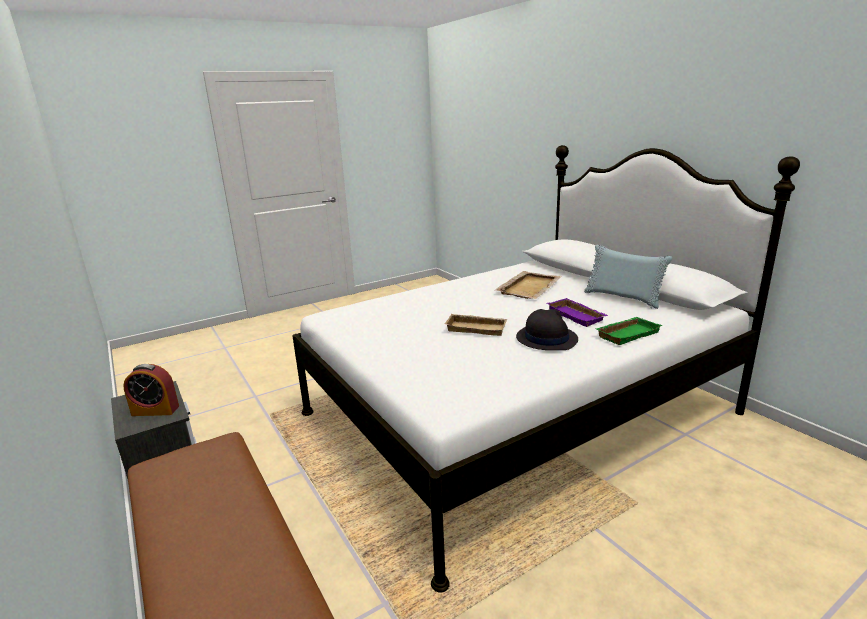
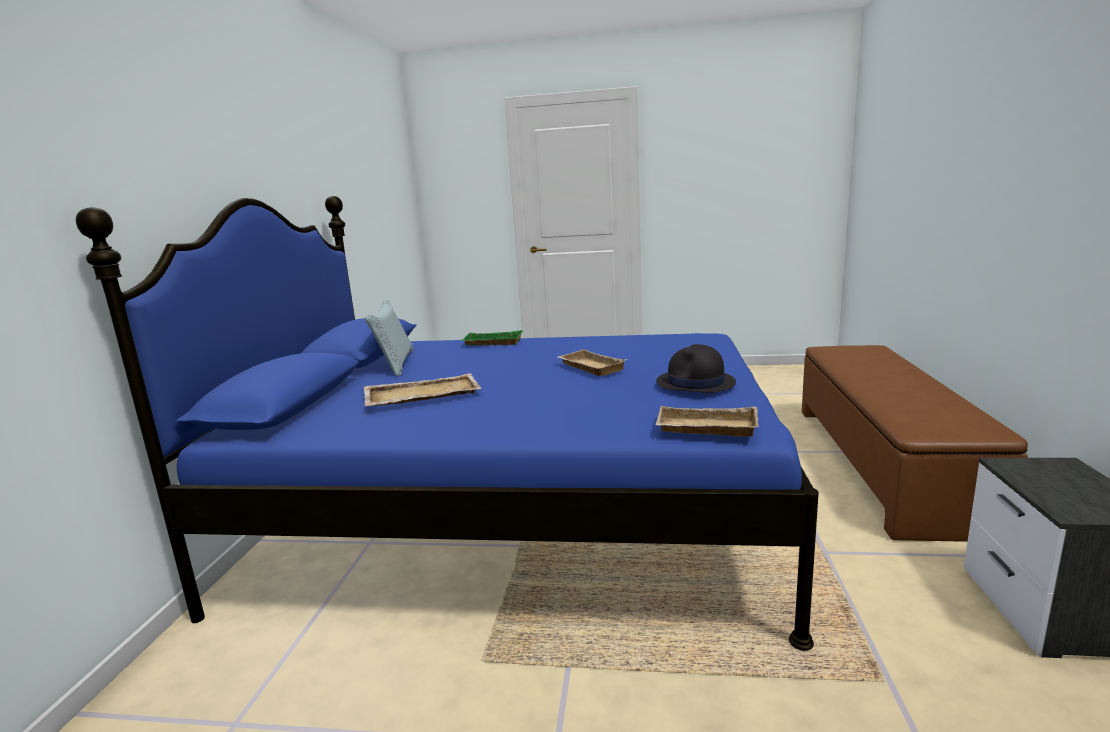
camera: 140 degrees left, 5 degrees down
(155, 410) = (1048, 478): alarm clock -> none
(347, 306) = (705, 429): none -> beige tray
(517, 413) = (519, 515): white bed -> blue bed
(546, 338) = (555, 350): black hat -> black hat (695, 383)
(577, 316) = (481, 358): purple tray -> none

